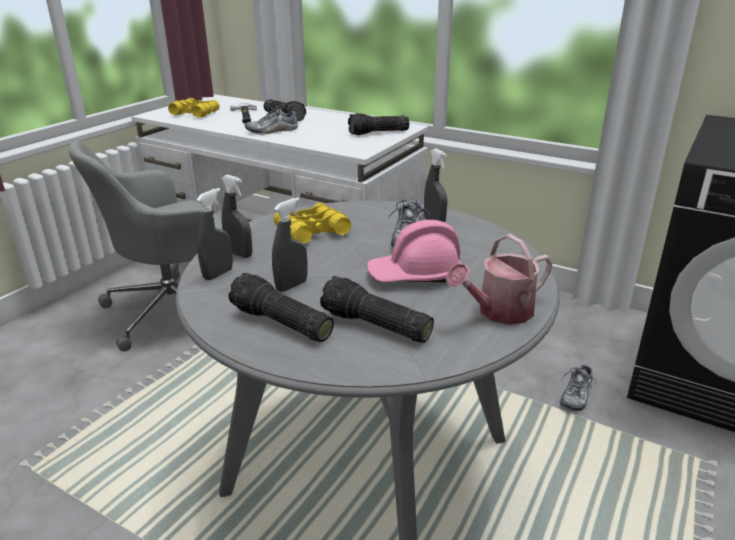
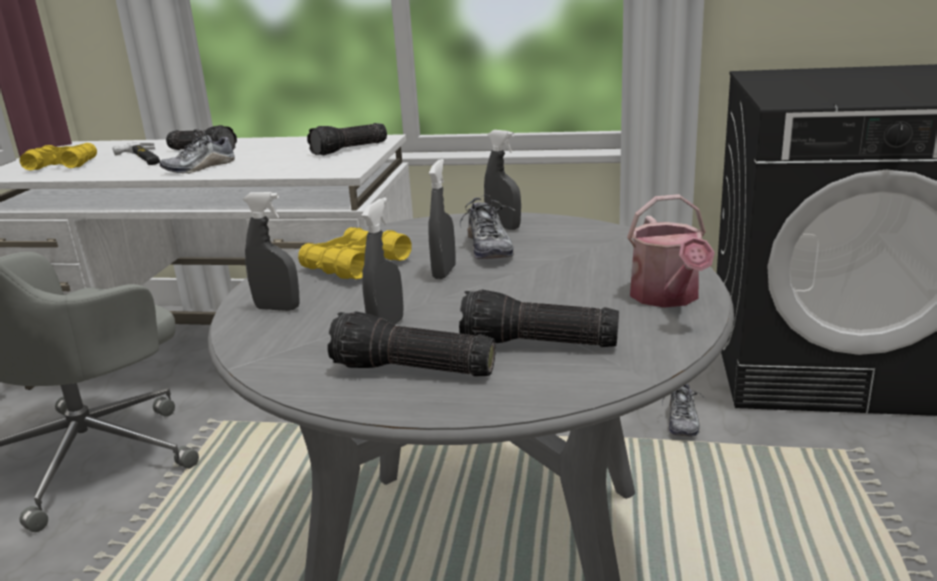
camera: 20 degrees left, 5 degrees down
(218, 274) = (268, 336): grey spray bottle -> grey spray bottle (444, 272)
(415, 275) = (535, 283): pink hard hat -> none
(498, 312) = (667, 297): watering can -> watering can turned 45 degrees counterclockwise

